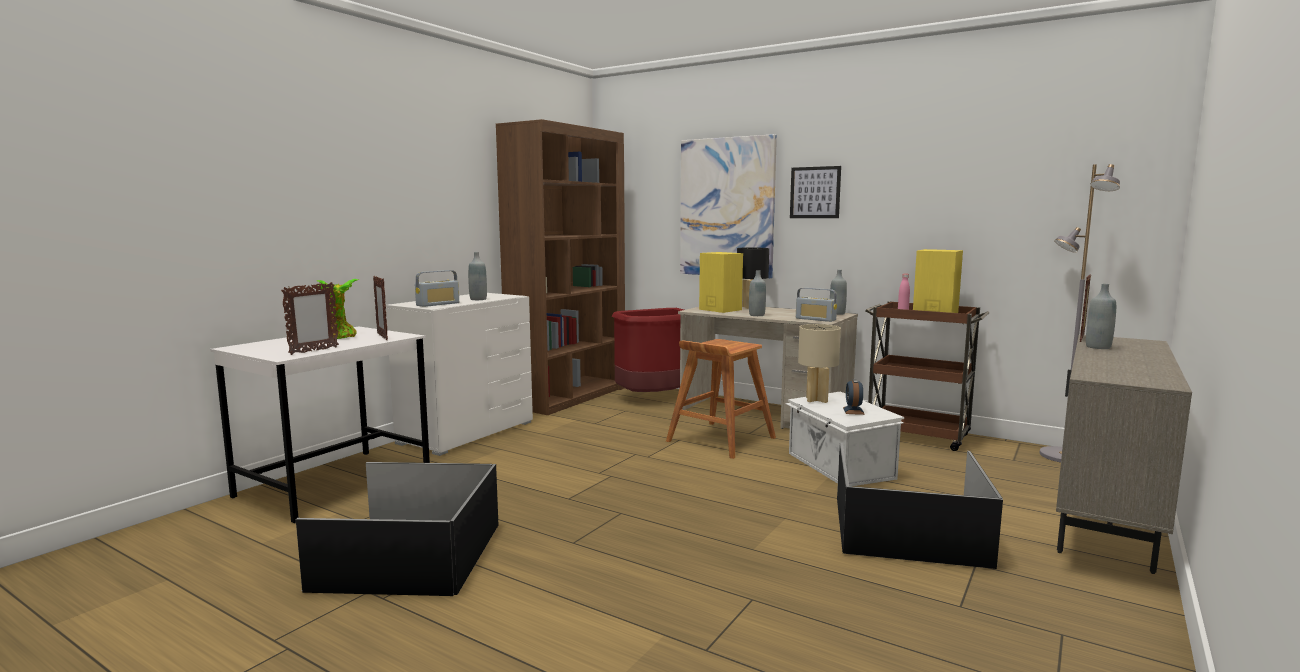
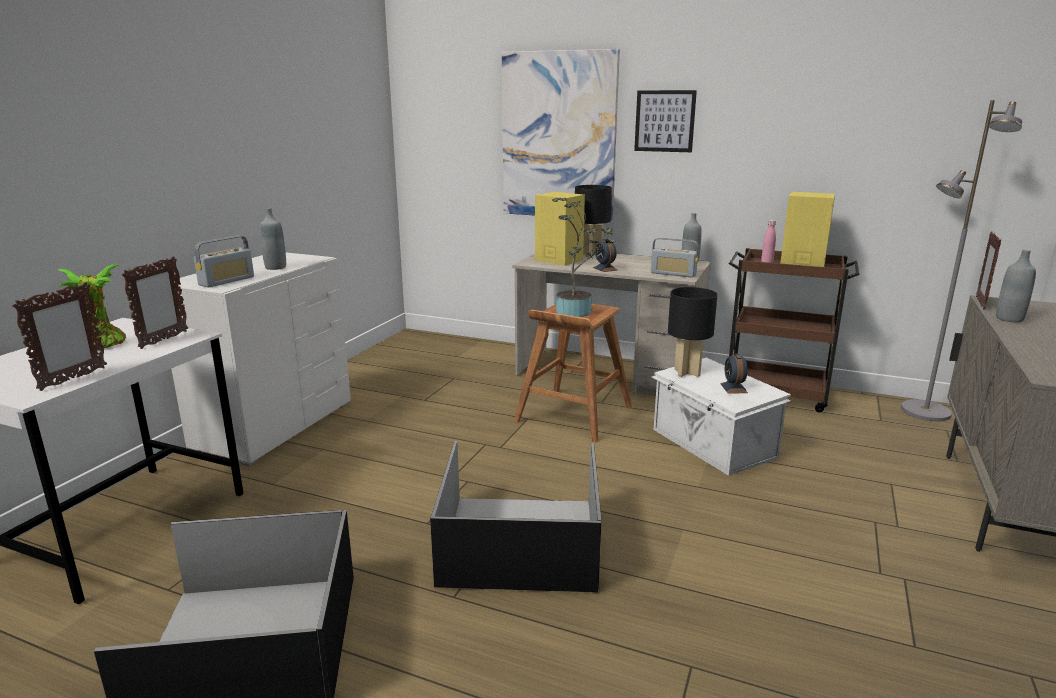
camera: 10 degrees left, 10 degrees up
(382, 337) = (163, 340): picture frame -> picture frame turned 120 degrees counterclockwise
(569, 397) = (383, 361): brown bookcase -> none
(655, 398) = (482, 358): red trash can -> none
(724, 345) = (577, 311): none -> potted plant
(756, 315) = (605, 269): grey bottle -> alarm clock
(817, 400) = (687, 372): beige table lamp -> black table lamp
(910, 530) = (820, 534): black storage box -> black storage box (522, 541)

